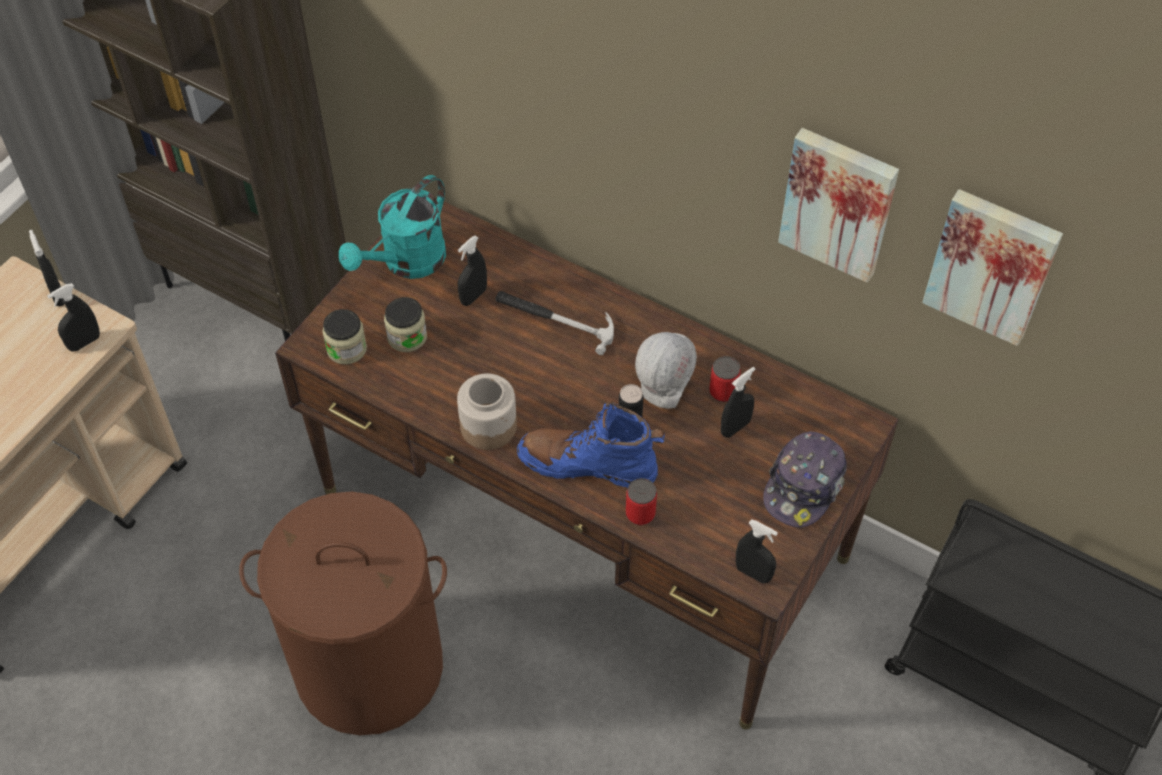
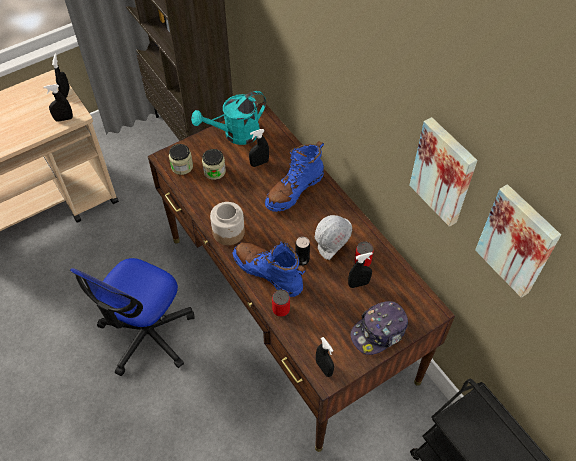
camera: 25 degrees right, 0 degrees up
(368, 667) = (147, 334): brown laundry basket -> office chair
(555, 319) = (294, 190): hammer -> blue boot

